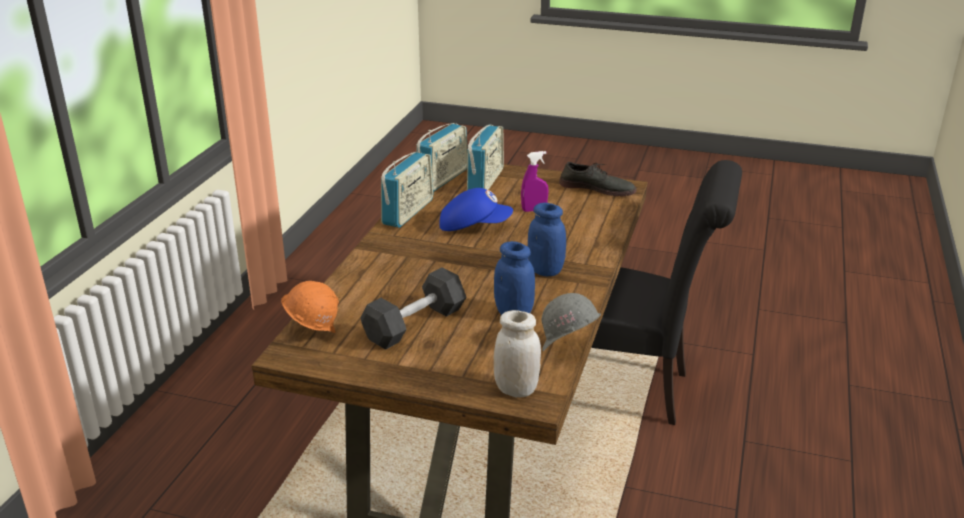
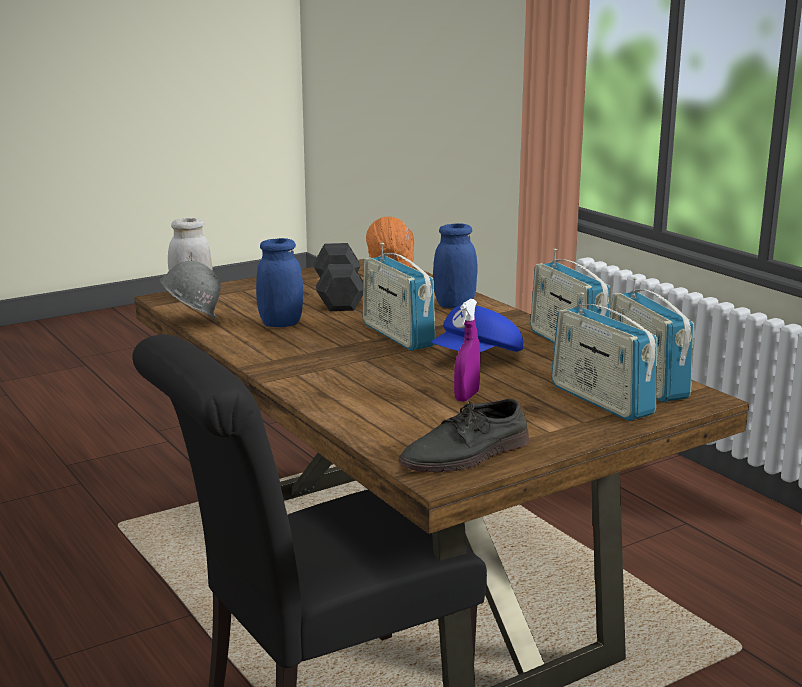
camera: 130 degrees right, 10 degrees down
(471, 263) = (397, 335): none -> radio
(545, 270) = (321, 355): blue jar -> blue jar (454, 305)

